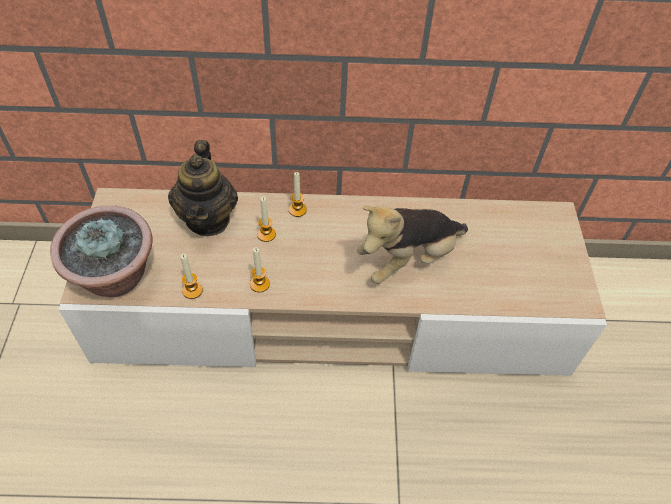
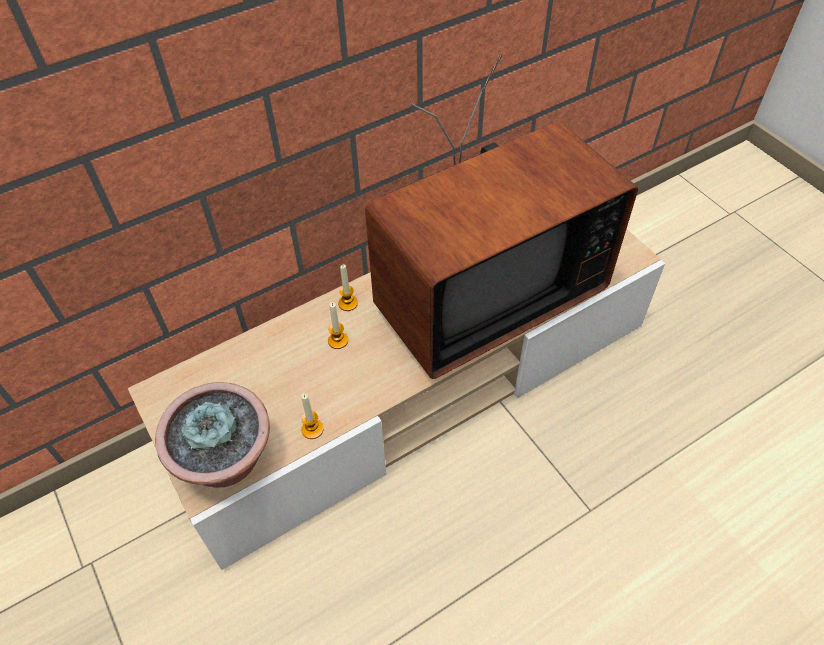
camera: 30 degrees left, 0 degrees up
(208, 219) = (270, 357): teapot -> none
(259, 284) = (369, 388): candle -> none
(408, 259) = (479, 294): plush toy -> television

